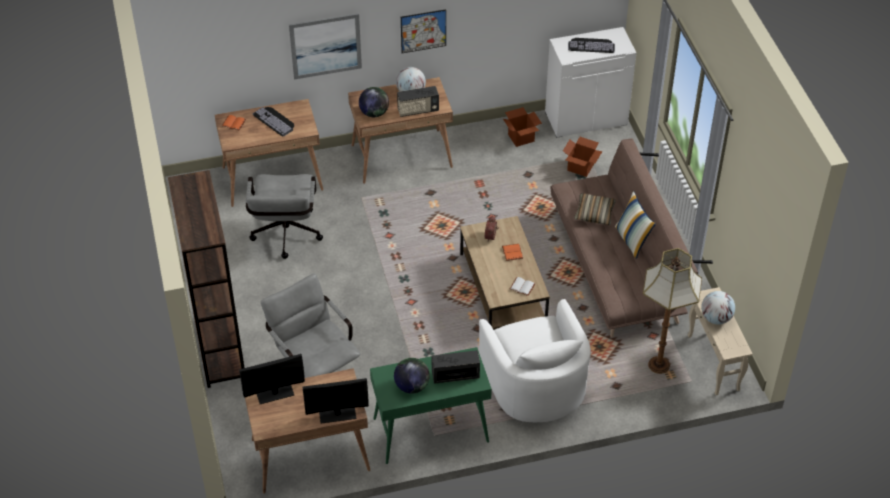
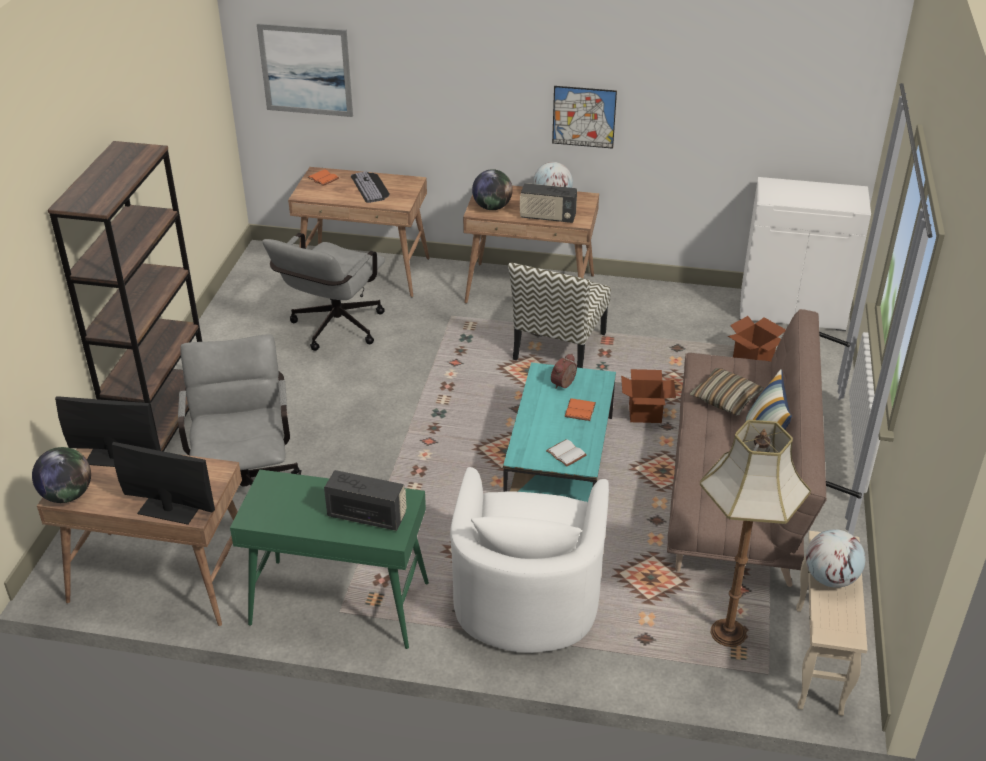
camera: 25 degrees right, 10 degrees down
(325, 46) = (453, 104): picture -> picture (306, 70)
(411, 386) = (295, 509): globe -> globe (67, 495)
(451, 200) = (559, 348): none -> chair
(503, 288) = (560, 463): brown coffee table -> turquoise coffee table
(521, 138) = (692, 309): cardboard box -> cardboard box (645, 414)
(591, 45) = (811, 194): keyboard -> none

